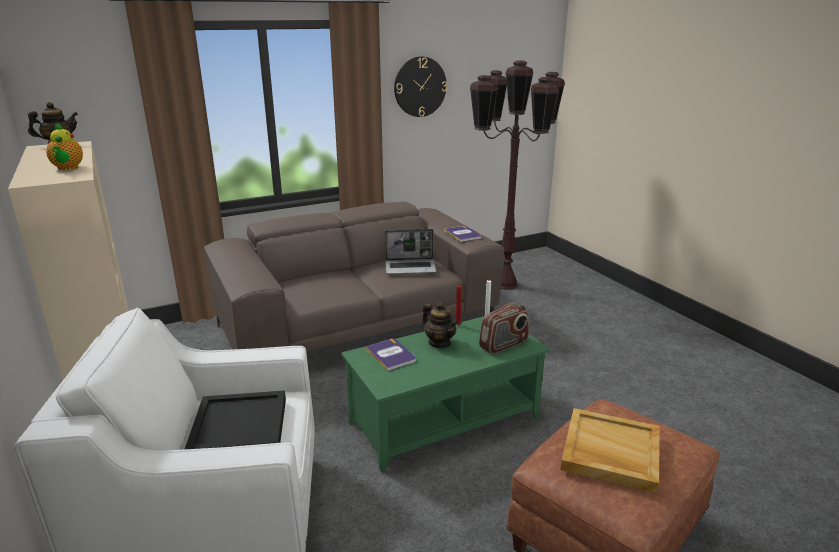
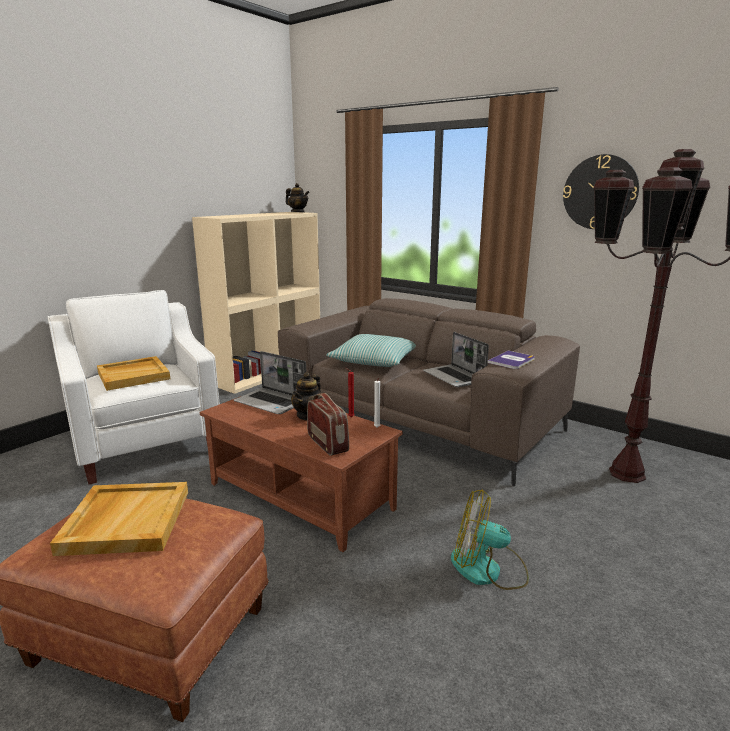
camera: 65 degrees right, 5 degrees down
(67, 168) = (241, 216): teapot -> none
(238, 427) = (134, 375): black tray -> beige tray
(327, 287) = (374, 360): none -> pillow
(391, 355) = (272, 402): book -> laptop
(444, 419) = (301, 495): green coffee table -> brown coffee table
(504, 345) = (328, 443): radio -> radio turned 150 degrees counterclockwise
(582, 365) = (487, 570): none -> fan

